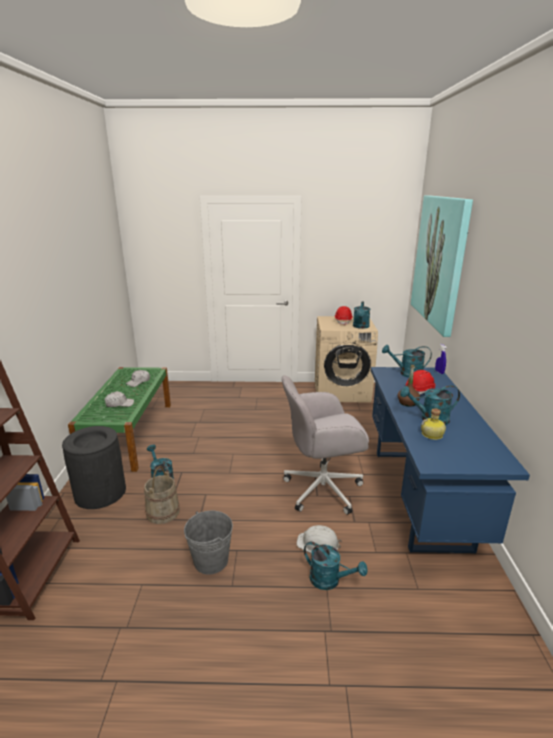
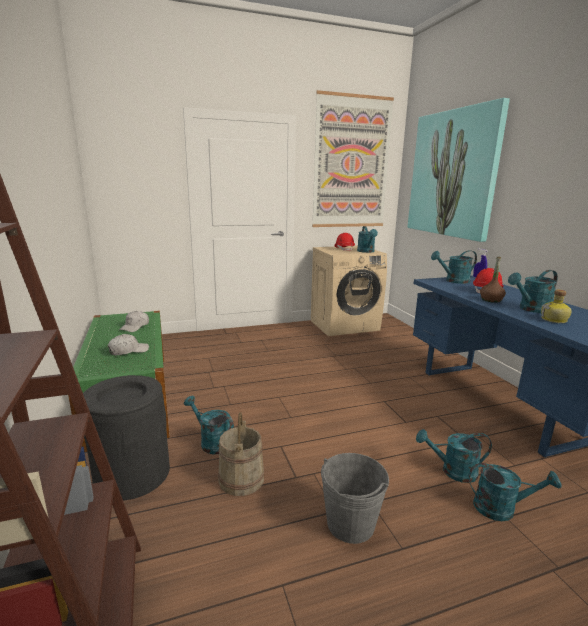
camera: 20 degrees left, 5 degrees down
(318, 544) = (453, 471): white hard hat -> turquoise watering can
(321, 490) = (405, 415): grey office chair -> none
(359, 237) = (351, 163): none -> picture

